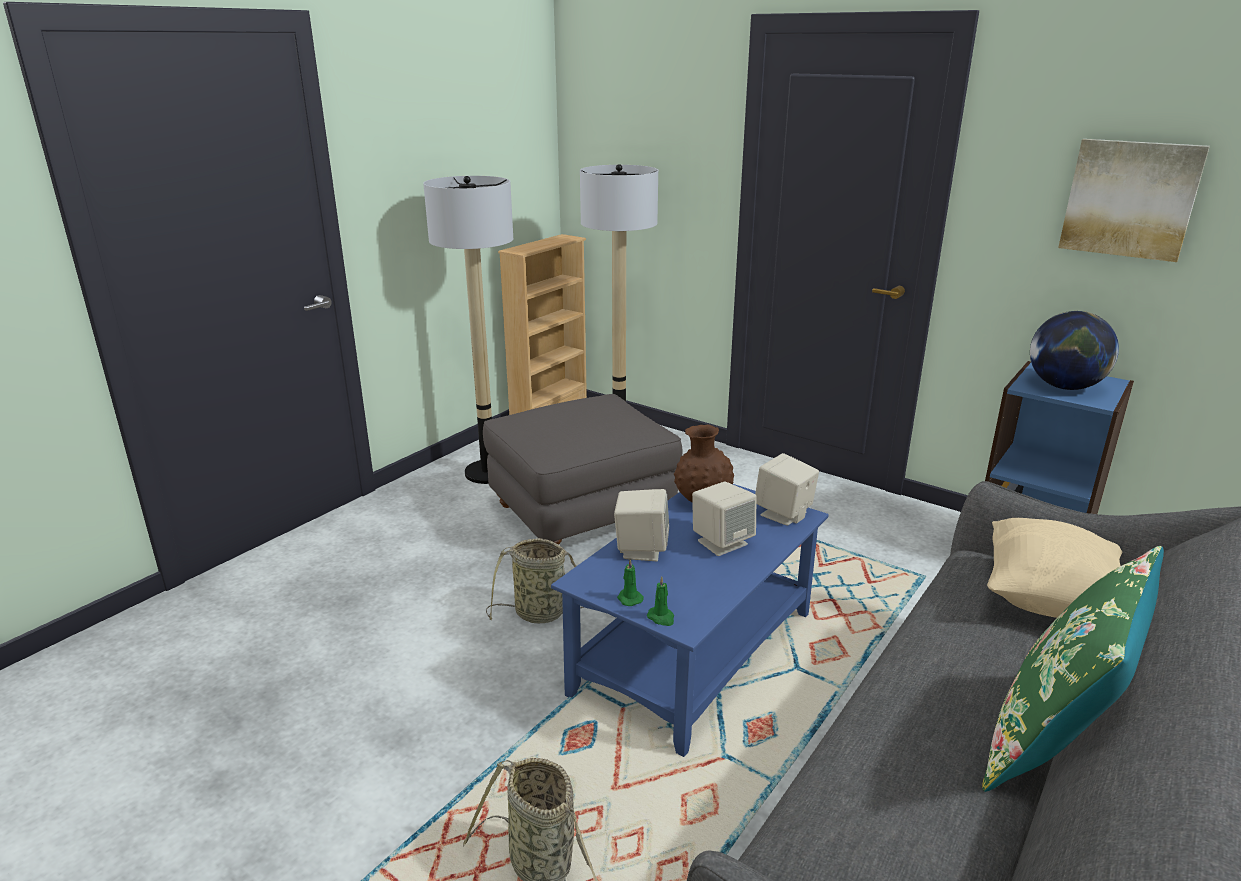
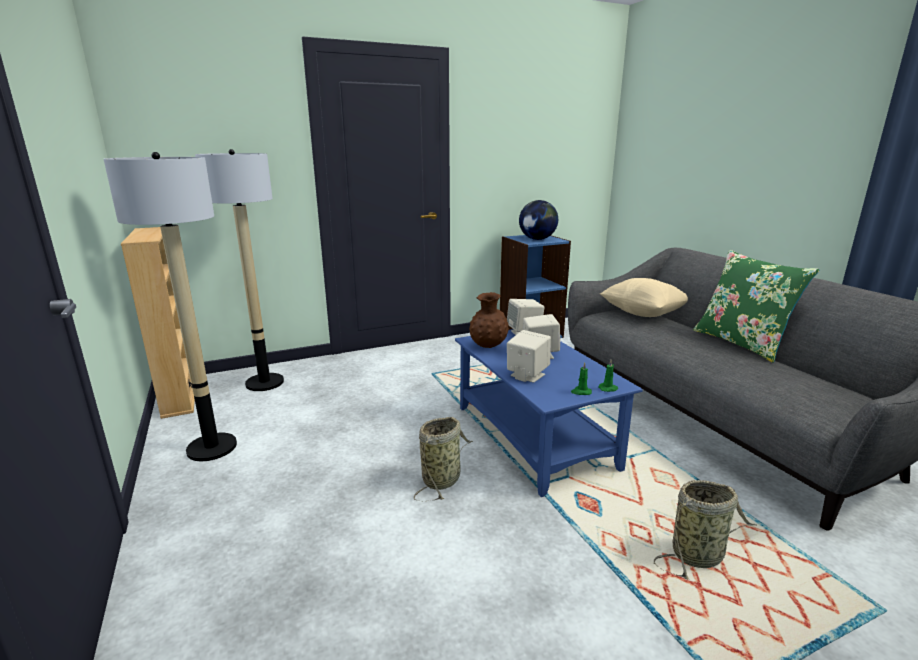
camera: 60 degrees left, 5 degrees down
(582, 514) = (338, 426): grey ottoman -> none
(1130, 199) = (527, 146): picture -> none

